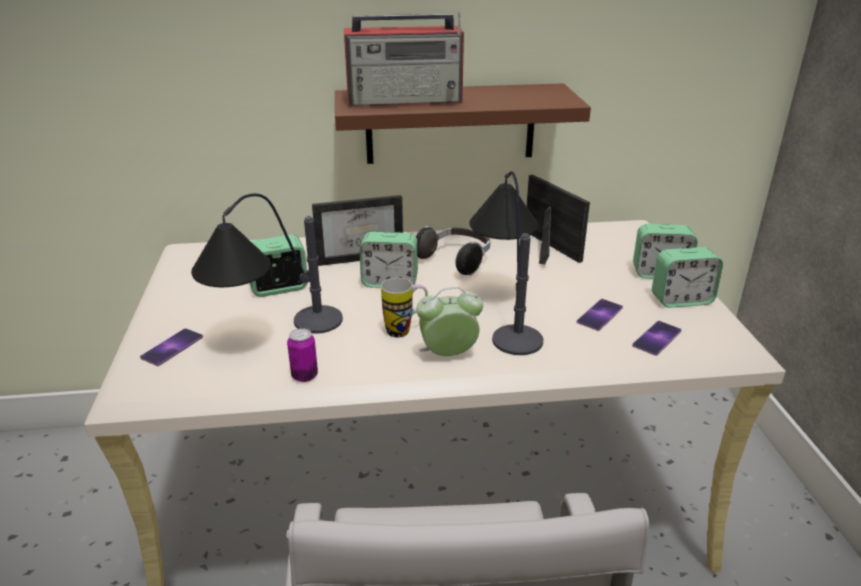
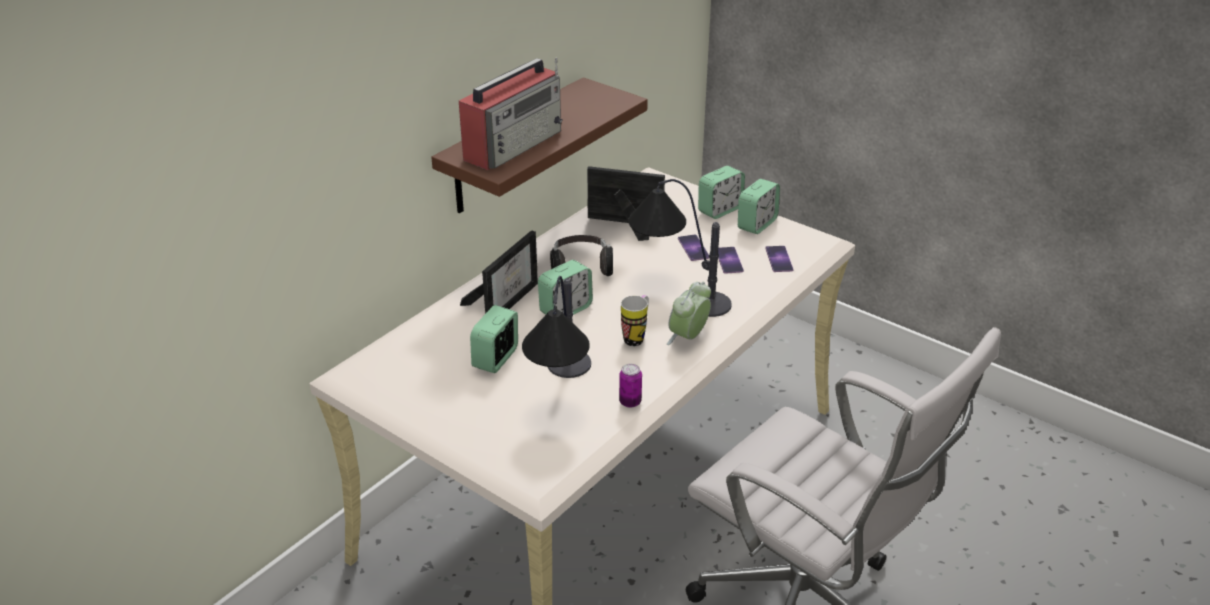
camera: 45 degrees left, 5 degrees up
(172, 347) = (507, 441): phone -> phone (693, 248)

